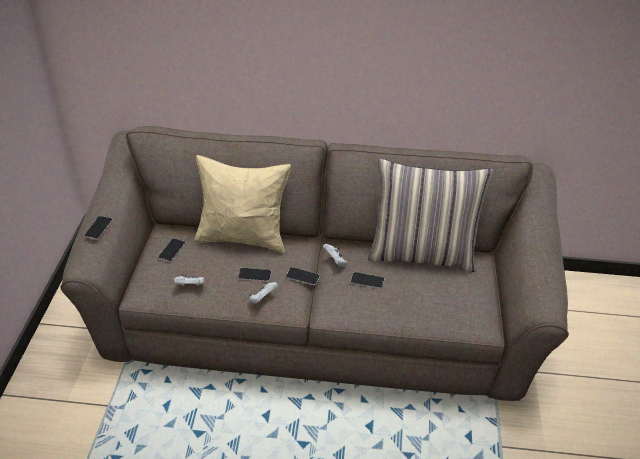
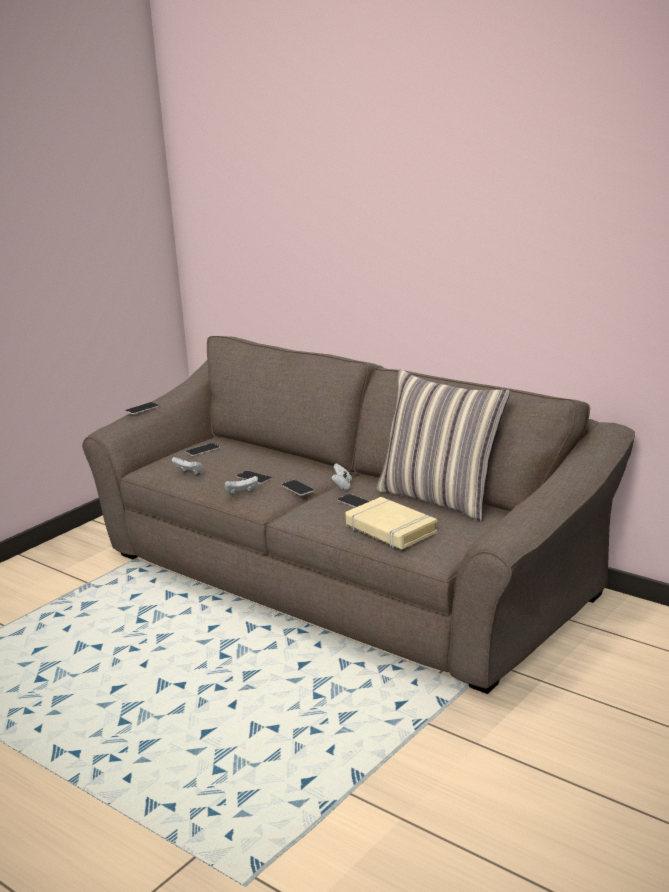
camera: 35 degrees right, 20 degrees down
(243, 238) = (275, 455): beige pillow -> none
(423, 305) = (390, 529): none -> beige book

